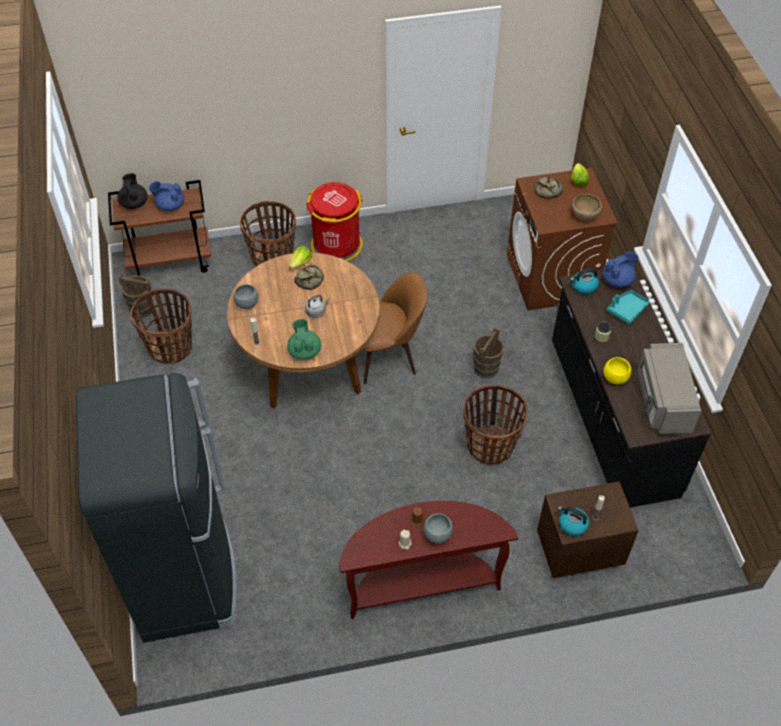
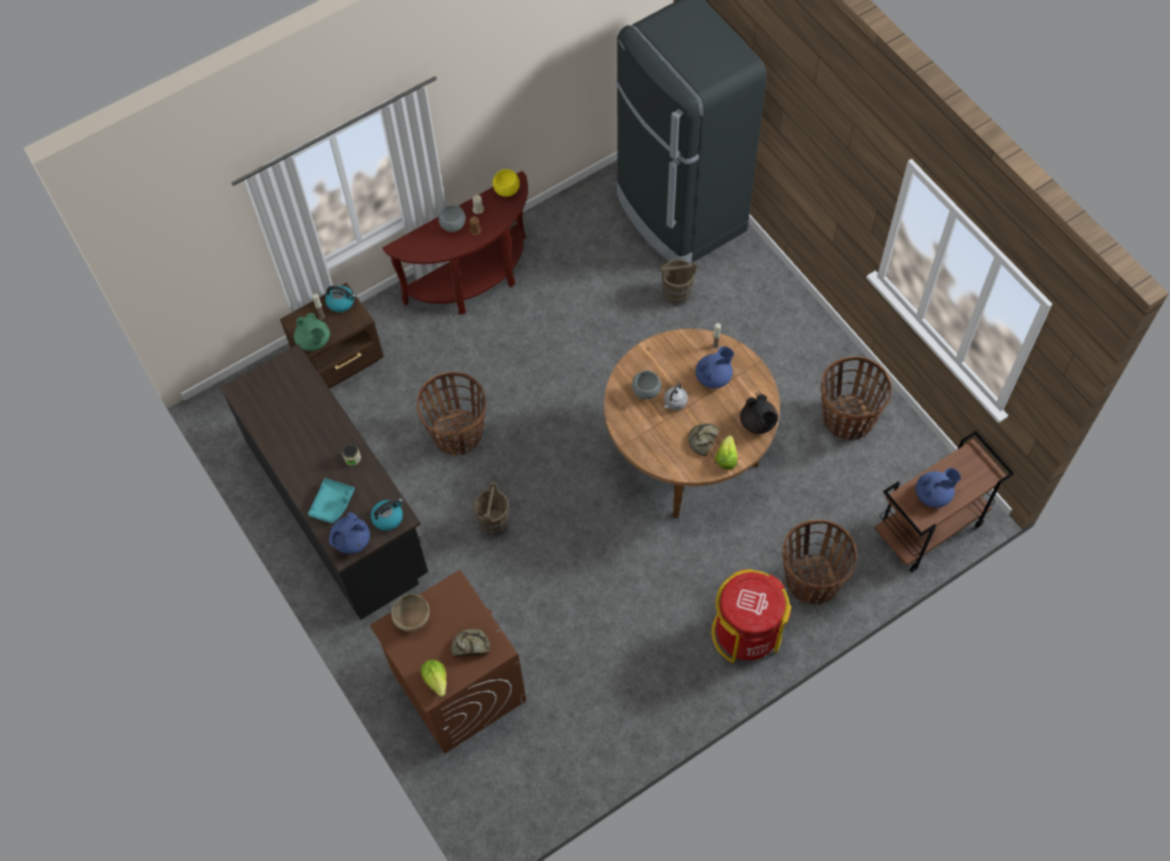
camera: 160 degrees right, 10 degrees up
(134, 203) = (977, 481): black teapot -> black teapot (758, 423)
(141, 308) = (914, 454): brown bucket -> brown bucket (677, 294)
(247, 304) = (753, 385): grey bowl -> grey bowl (646, 391)
(273, 320) = (714, 376): none -> blue teapot
(304, 351) = (661, 353): green teapot -> green teapot (314, 341)
(386, 355) = (610, 498): brown chair -> none
(615, 378) = (327, 413): yellow bowl -> yellow bowl (506, 190)
(662, 401) = (274, 404): grey microwave -> none

